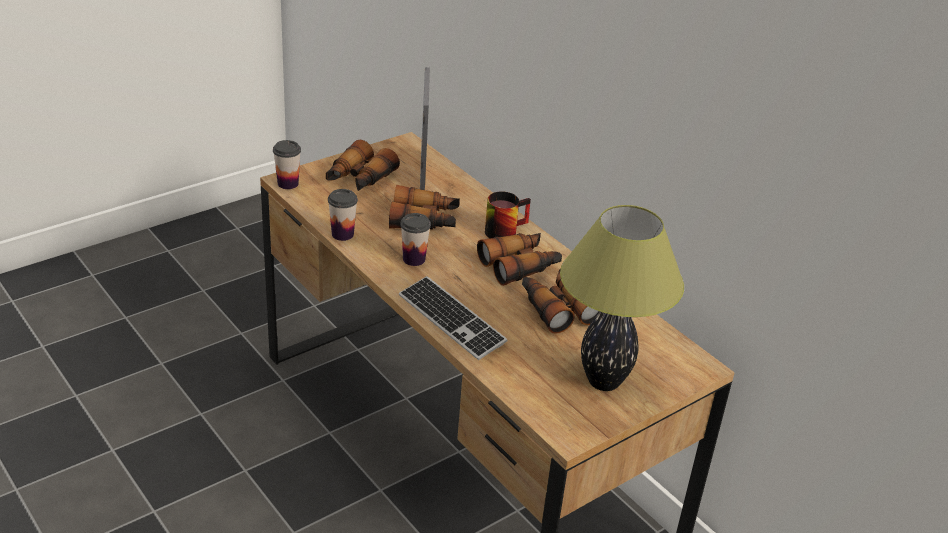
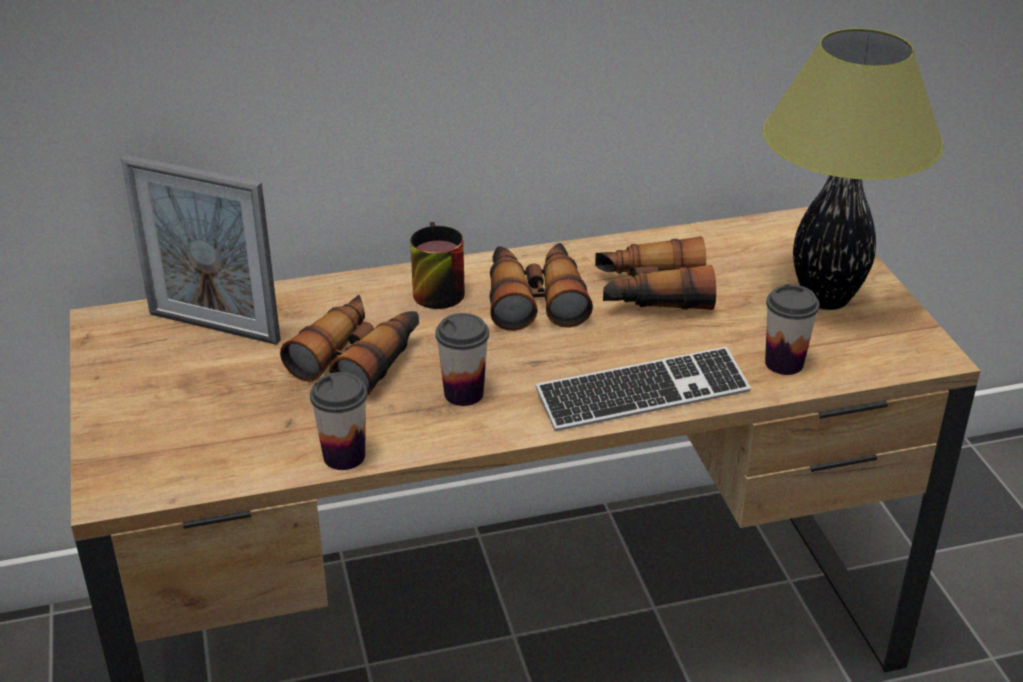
camera: 65 degrees left, 0 degrees up
(288, 183) = (126, 491): cup -> cup (784, 363)
(359, 179) = (178, 400): binoculars -> none

